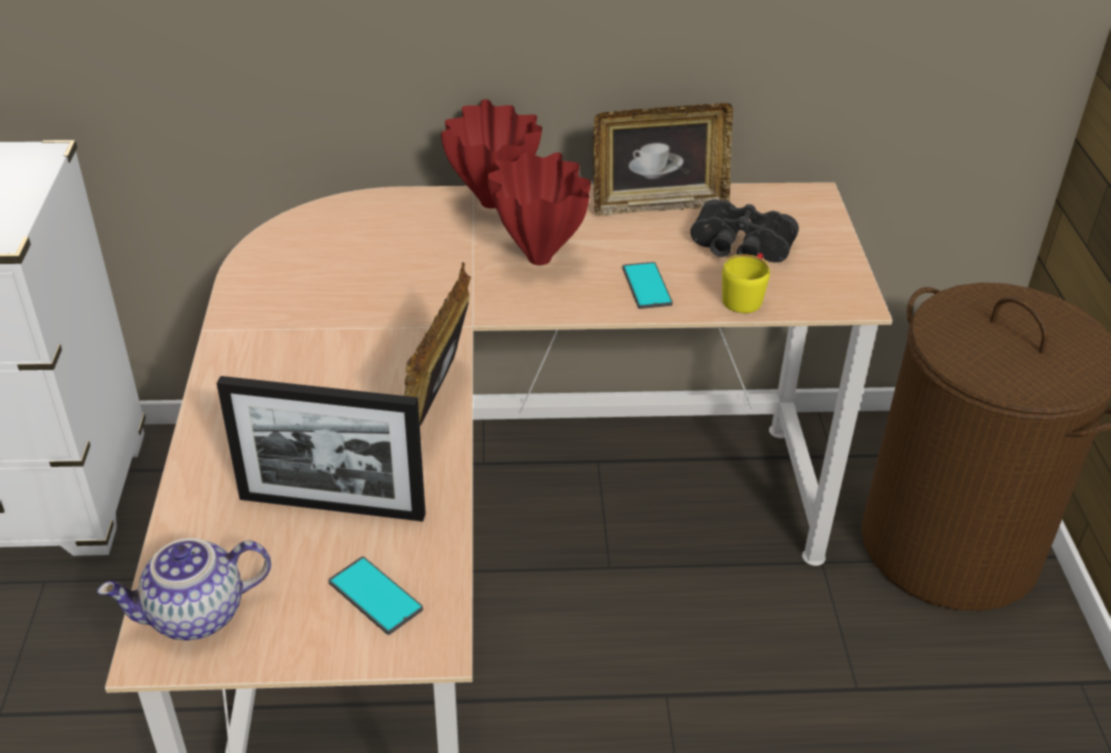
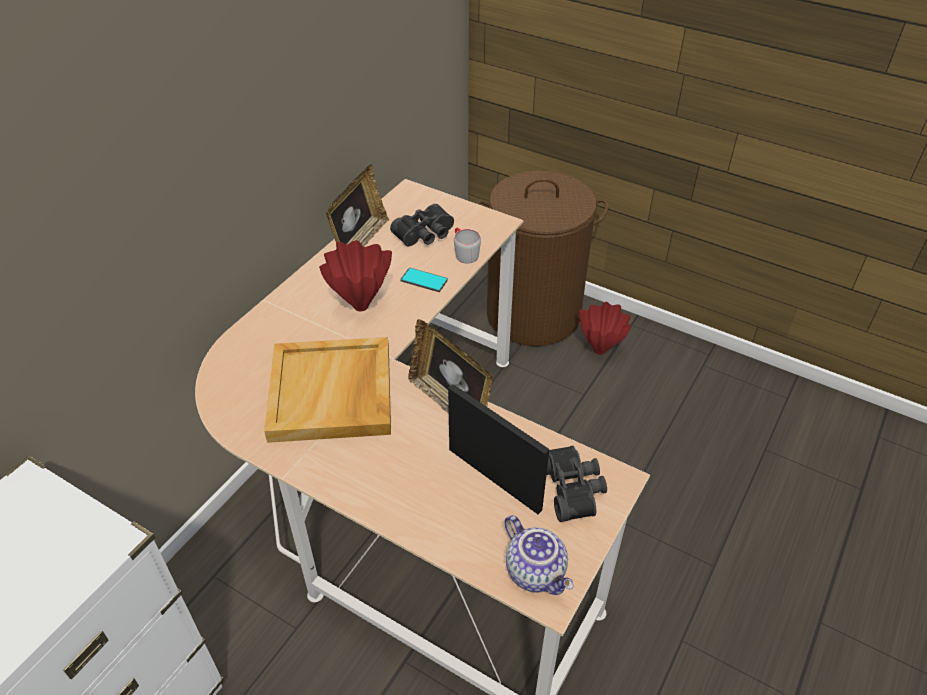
camera: 55 degrees left, 5 degrees up
(196, 616) = (537, 571): teapot -> teapot turned 45 degrees counterclockwise
(332, 506) = (494, 479): picture frame -> picture frame turned 90 degrees counterclockwise
(366, 305) = (332, 393): none -> beige tray
(375, 596) = (573, 488): phone -> black binoculars
(491, 204) = (290, 300): red vase -> red vase (600, 351)
(745, 296) = (464, 253): yellow mug -> grey mug

